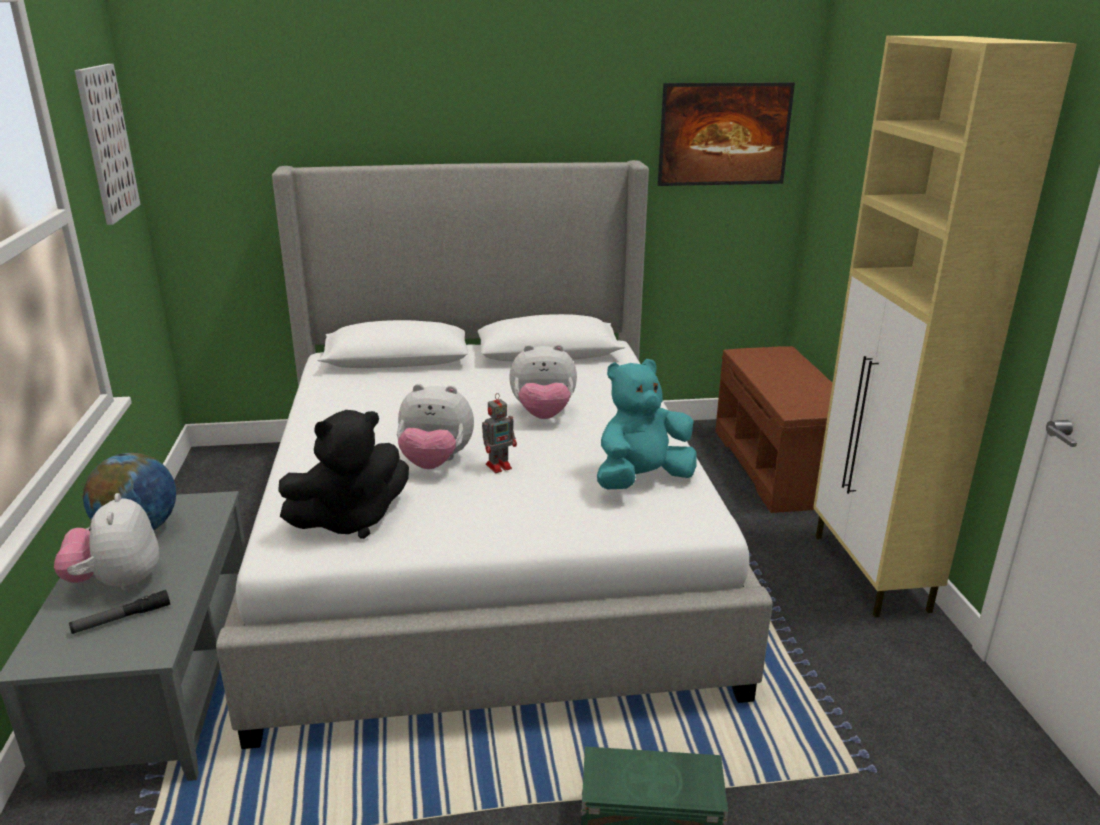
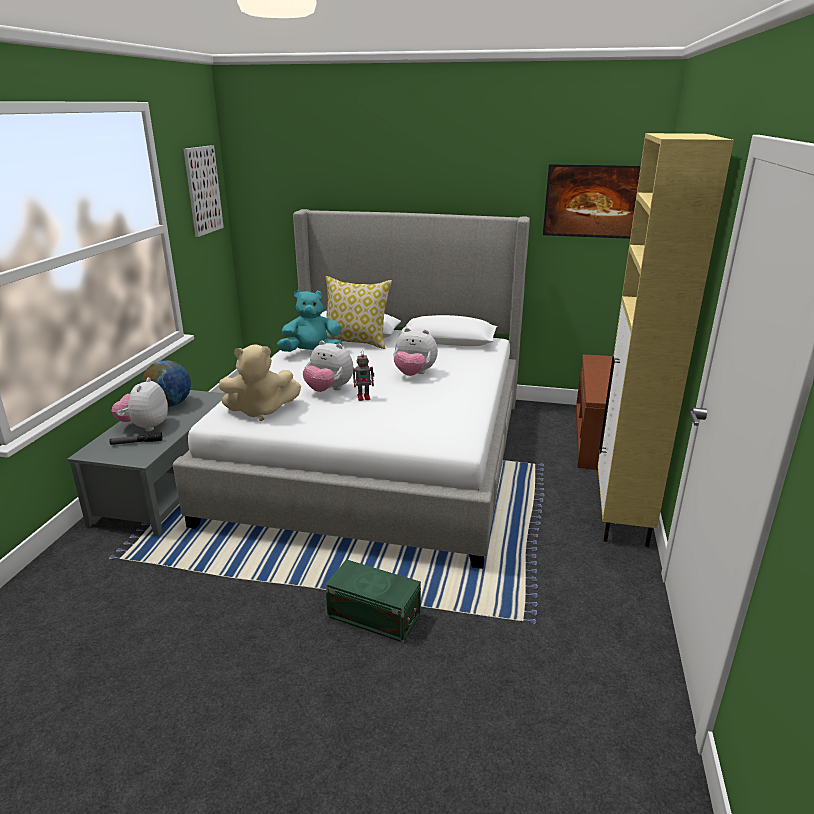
camera: 20 degrees right, 0 degrees up
(350, 520) = (261, 411): black plush toy -> beige plush toy
(413, 373) = (356, 342): none -> pillow
(641, 480) = (442, 417): turquoise plush toy -> turquoise plush toy (312, 353)

